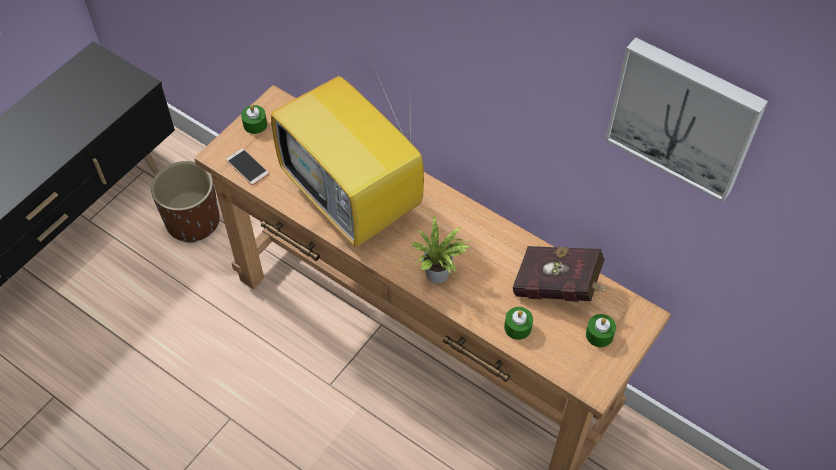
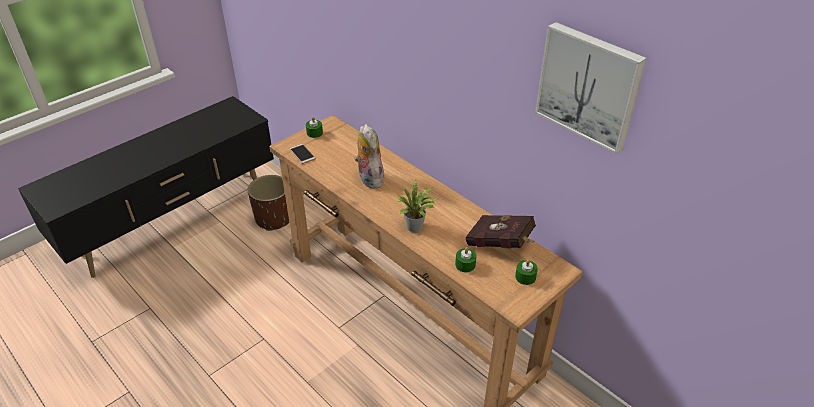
camera: 10 degrees right, 15 degrees down
(355, 199) = (369, 179): television -> plush toy

